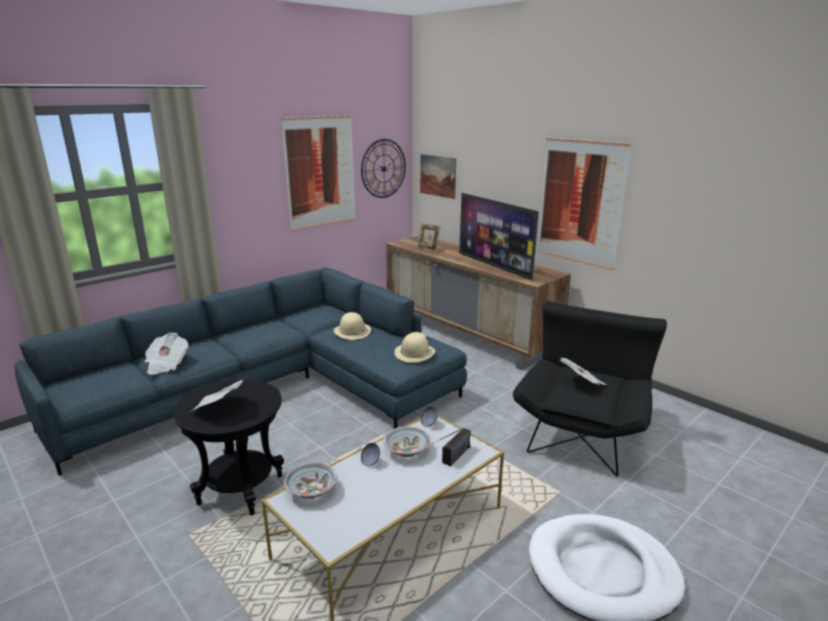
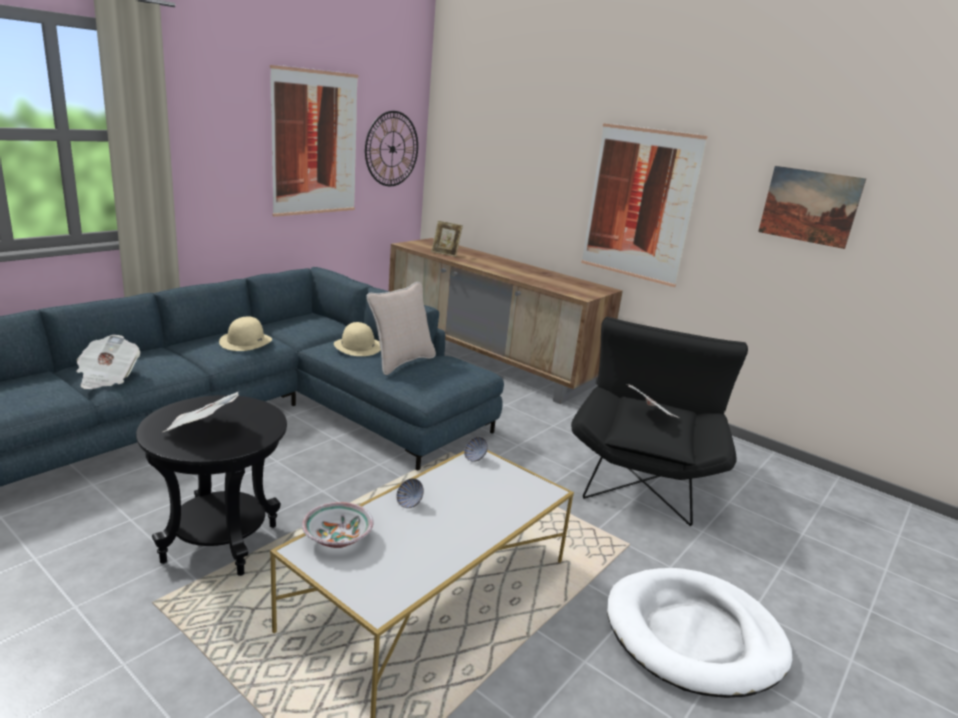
camera: 10 degrees left, 0 degrees up
(384, 343) = (401, 362): none -> beige pillow
(407, 450) = (454, 490): bowl -> none
(414, 352) = (442, 374): beige hat -> beige hat (246, 341)
(438, 176) = (459, 164): picture -> picture (809, 206)
(451, 460) = (512, 502): radio -> none
(494, 266) = (531, 276): television -> none

